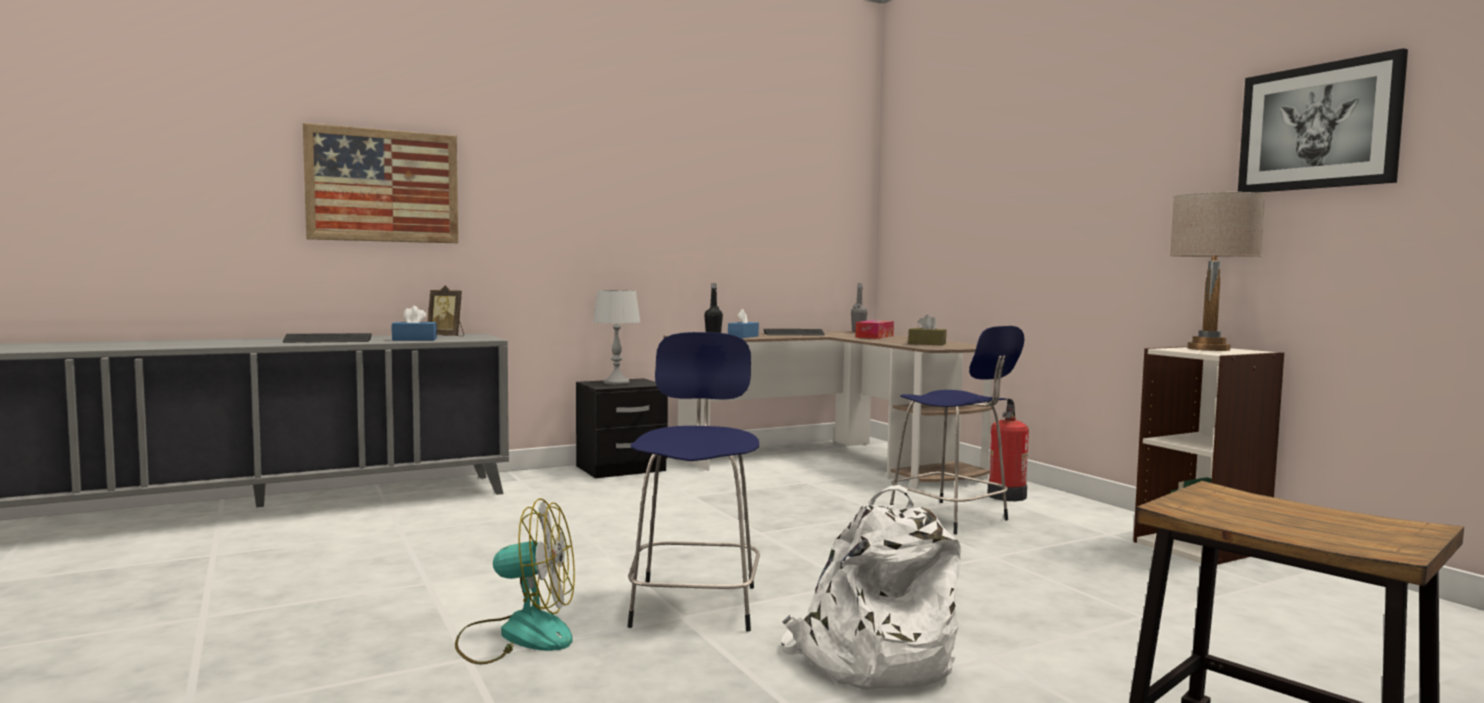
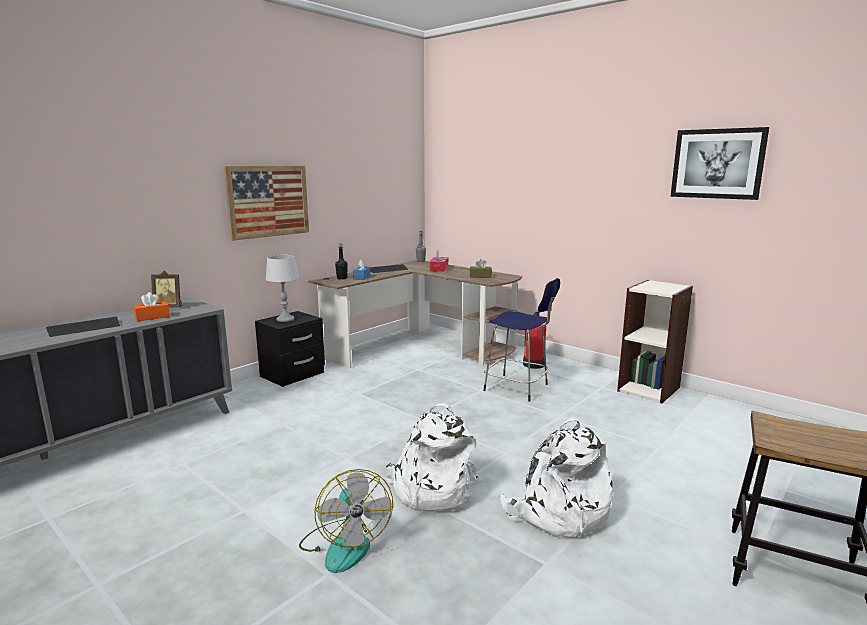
camera: 20 degrees left, 10 degrees up
(383, 186) = (98, 195): picture -> picture (268, 201)
(414, 339) = (152, 317): blue tissue box -> orange tissue box
(518, 635) = (344, 544): fan -> fan turned 90 degrees clockwise
(695, 604) = (431, 490): blue stool -> white backpack
(1208, 349) = (656, 285): beige table lamp -> none

